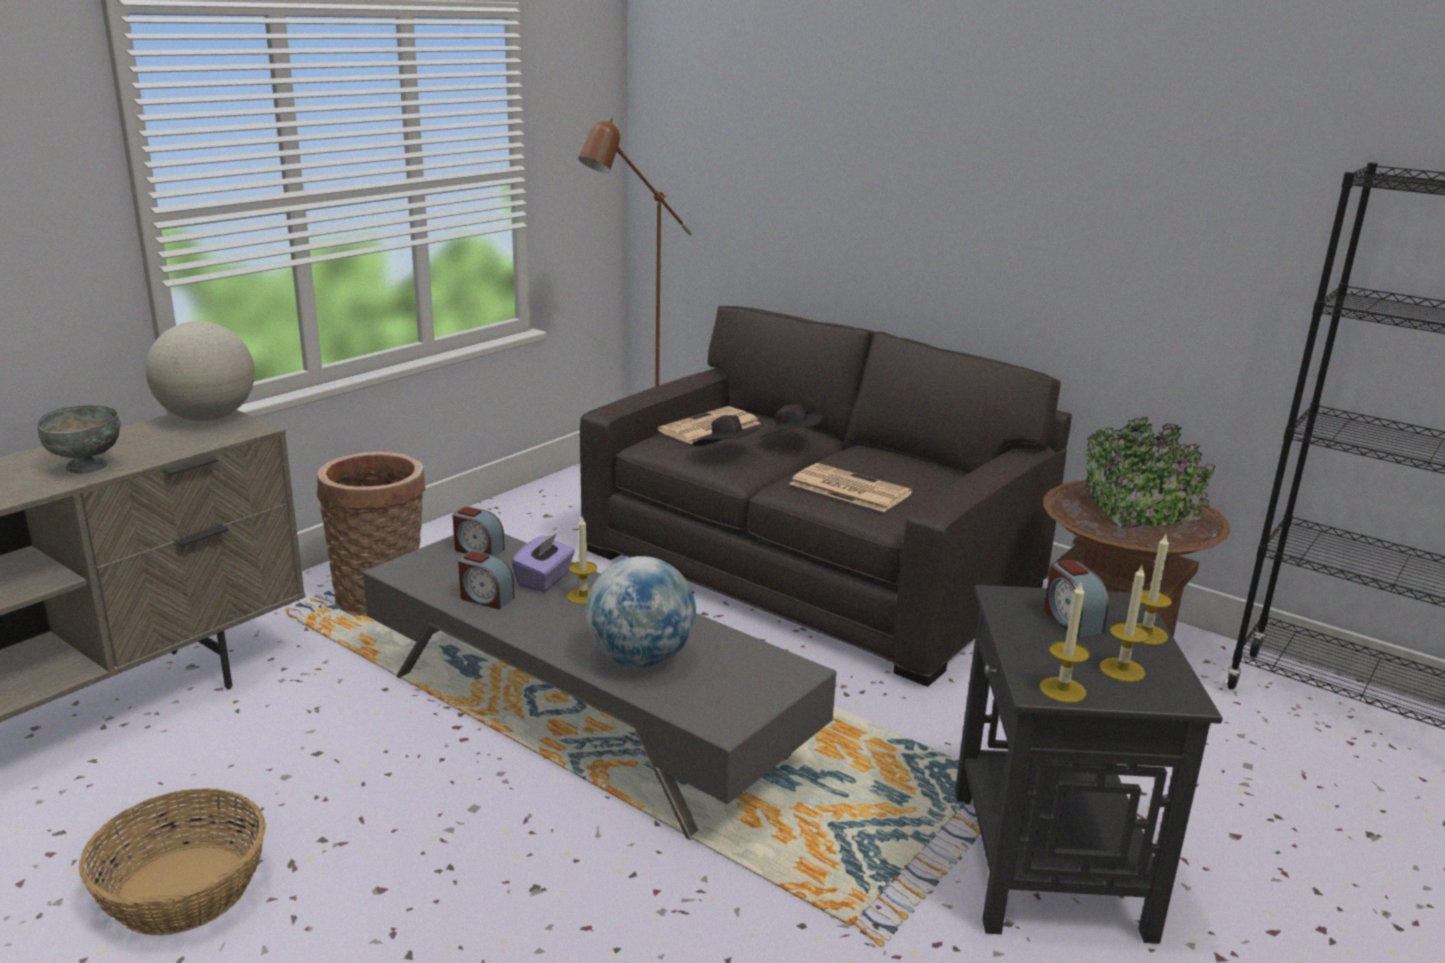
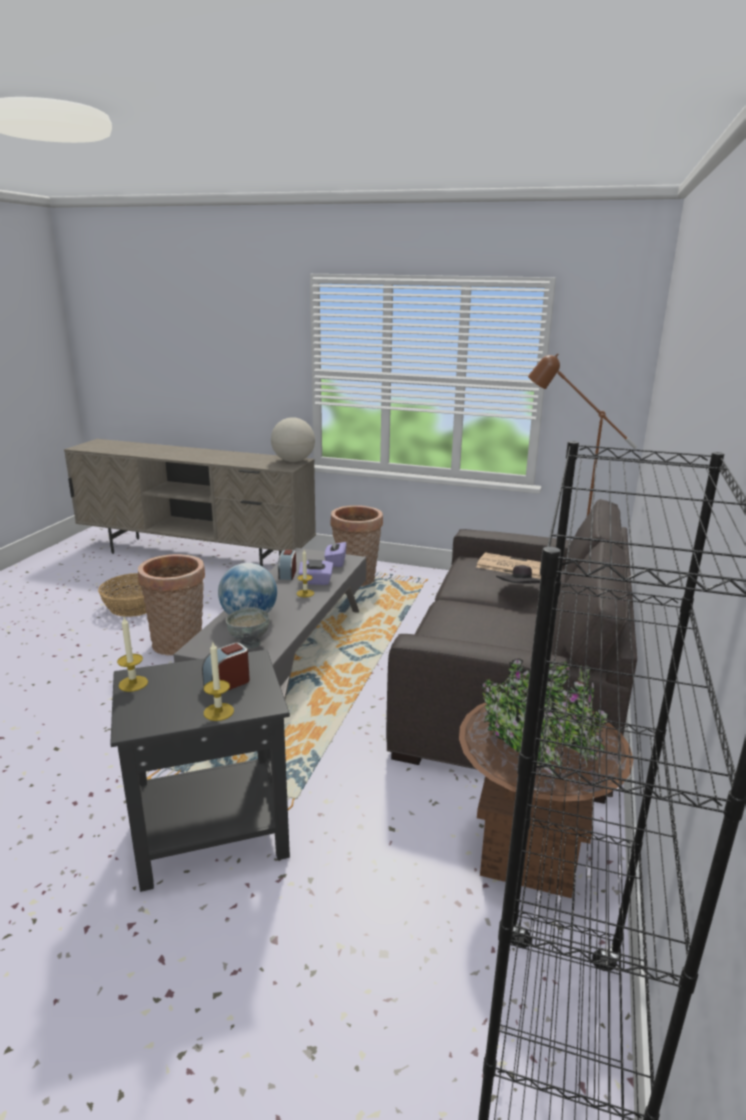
camera: 70 degrees right, 0 degrees up
(87, 467) = (228, 460): grey bowl -> grey bowl (249, 644)
(455, 836) = (179, 645): none -> basket
(478, 550) = (335, 562): alarm clock -> purple tissue box
(726, 454) = (473, 577): black hat -> none
(848, 489) = (459, 620): newspaper -> none
(1122, 670) = (164, 703): candle -> none

